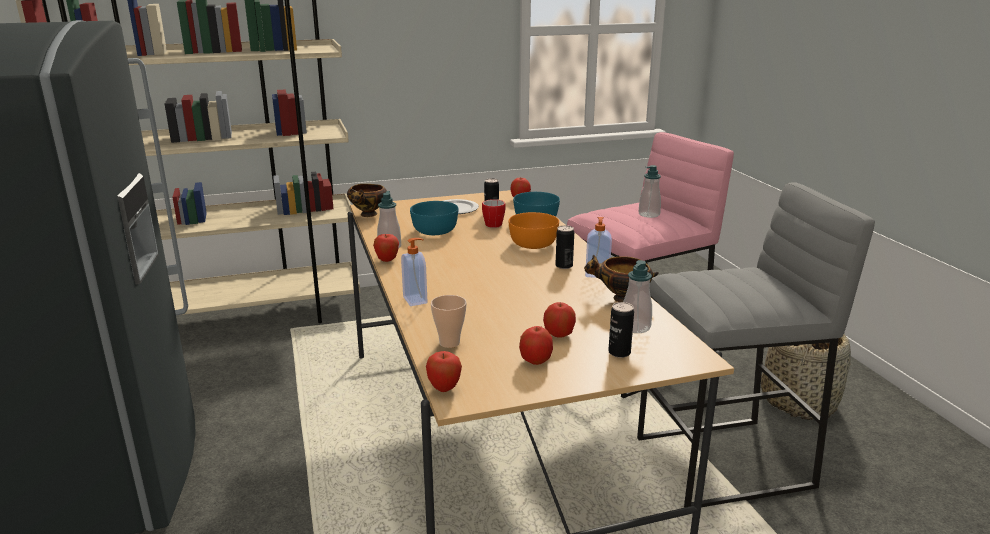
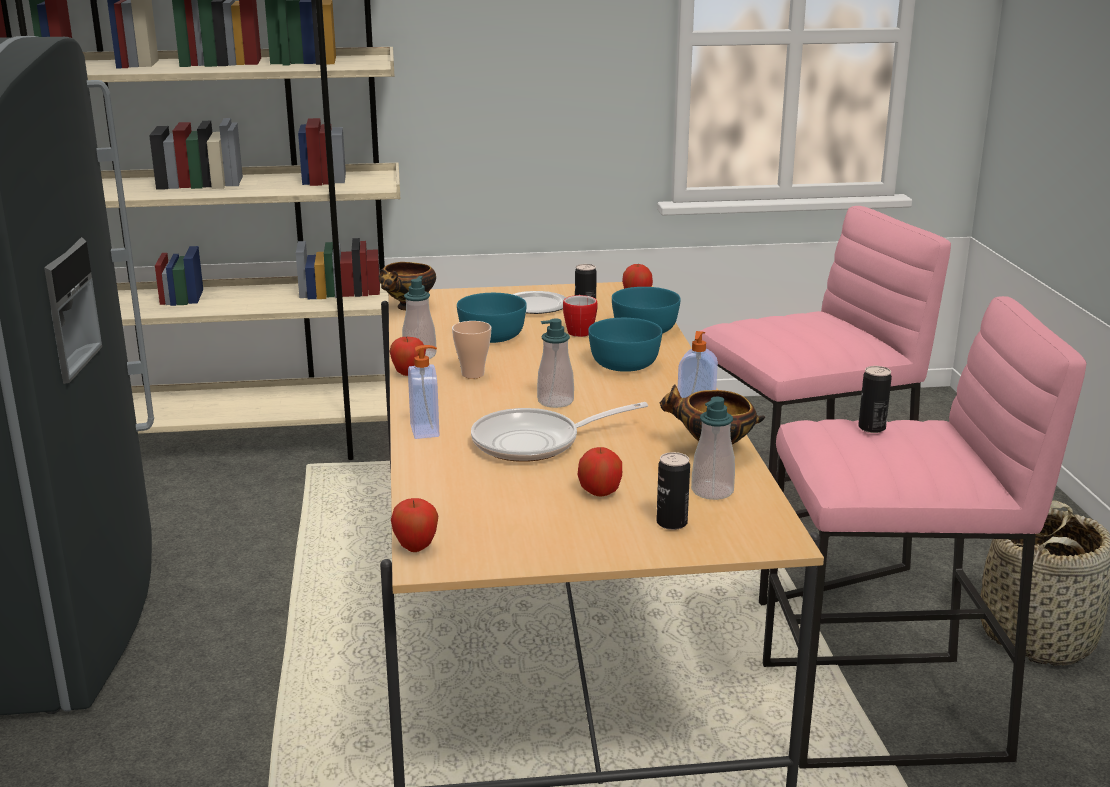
camera: 10 degrees right, 0 degrees up
(449, 343) = (447, 491): cup -> cup (473, 374)
(497, 302) = (535, 442): none -> frying pan
(533, 244) = (624, 364): orange bowl -> turquoise bowl
(536, 360) = (552, 523): apple -> none
(564, 266) = (653, 398): can -> can (871, 428)
(649, 214) = (817, 331): soap dispenser -> soap dispenser (555, 401)
(724, 463) = (882, 712): grey stool -> pink stool

